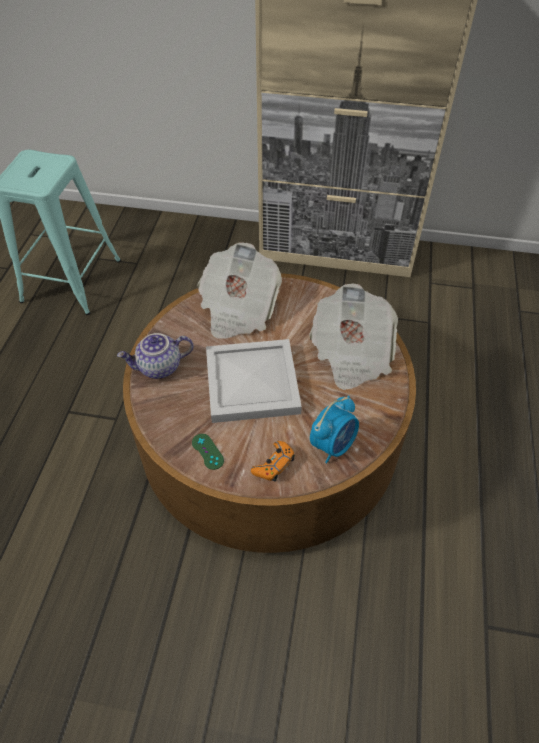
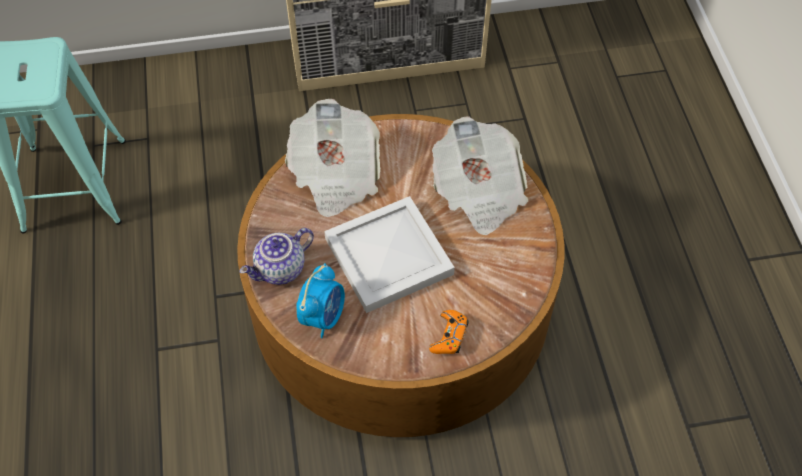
camera: 20 degrees left, 5 degrees up
(207, 451) = (376, 344): green game controller -> none
(333, 445) = (499, 297): alarm clock -> alarm clock (323, 316)

